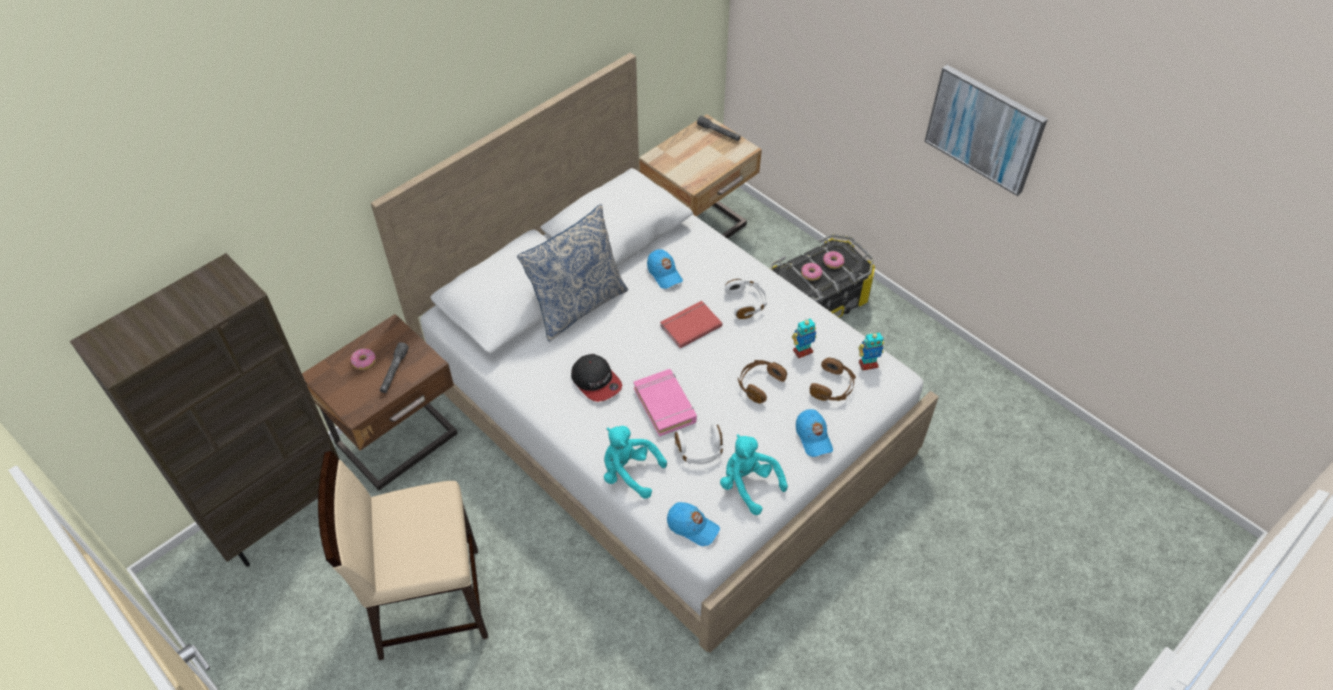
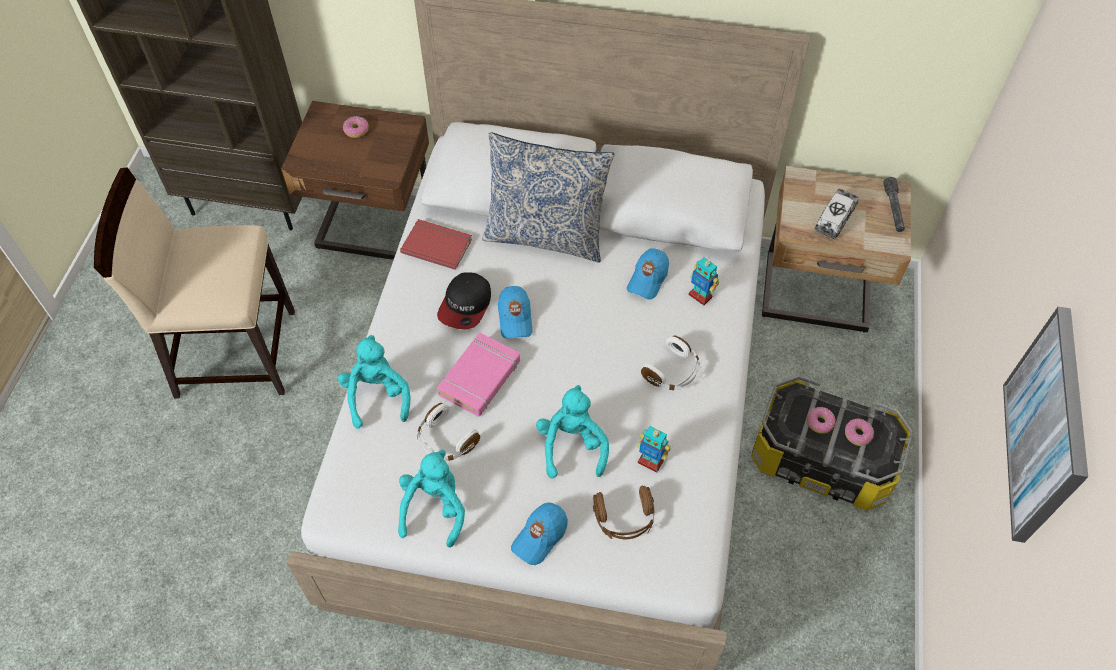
camera: 55 degrees right, 5 degrees up
(394, 371) = (361, 156): grey flashlight -> none
(428, 601) = (234, 352): beige chair -> beige chair turned 45 degrees counterclockwise
(689, 325) = (599, 339): red book -> red book (437, 244)
(692, 527) = (349, 487): blue cap -> blue cap (515, 318)
(701, 161) = (835, 218): none -> toy truck
(759, 384) = (572, 445): brown headphones -> turquoise plush toy
(868, 364) = (686, 537): toy robot -> toy robot (700, 295)

